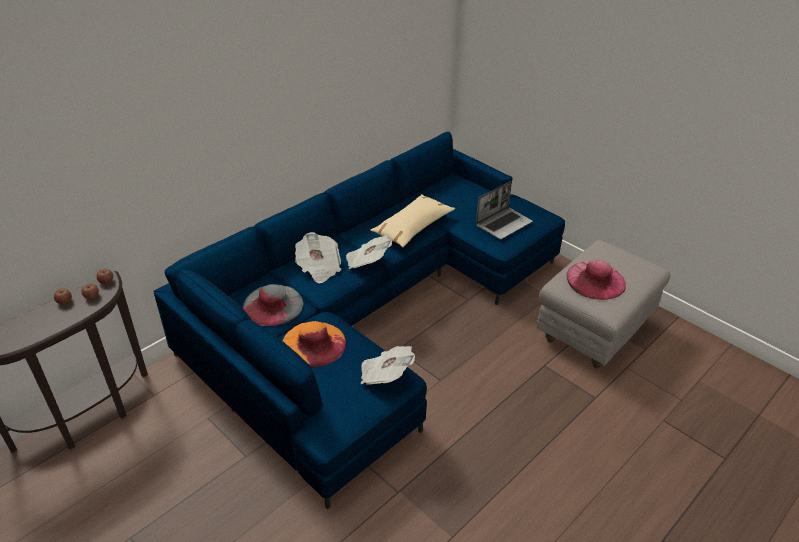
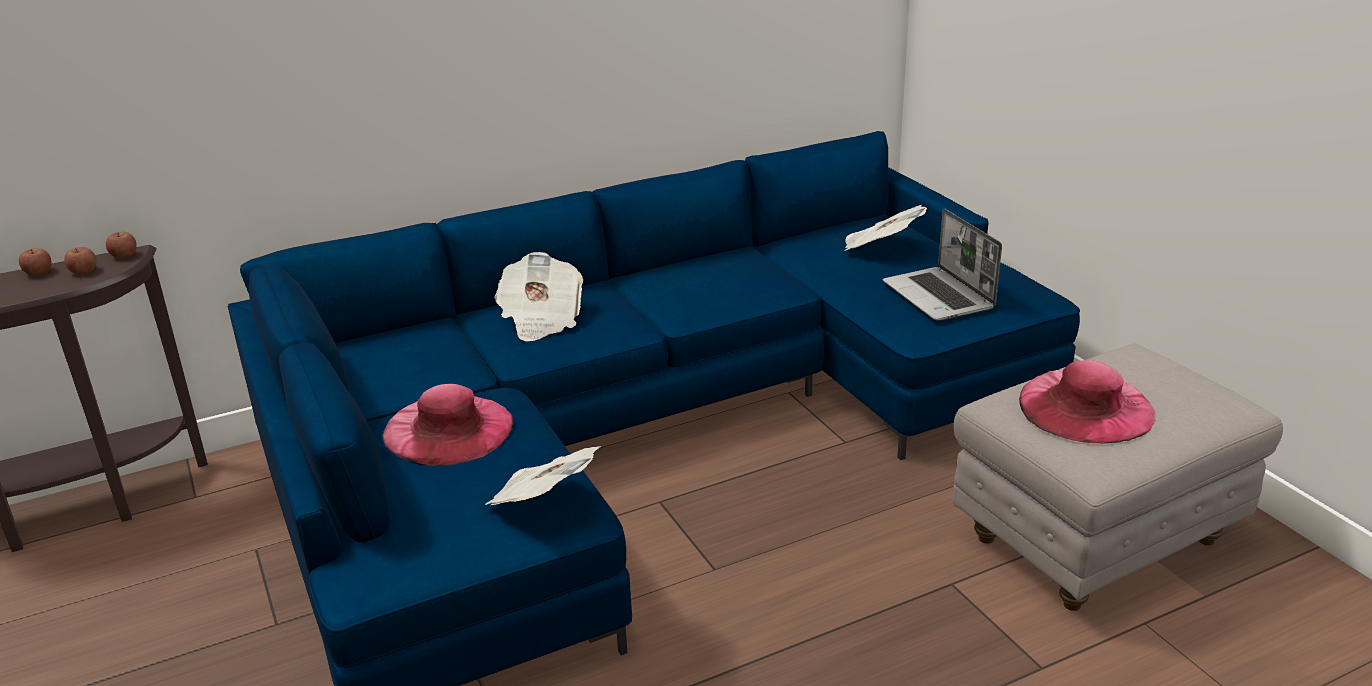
camera: 20 degrees right, 10 degrees down
(272, 305) = (421, 361): grey hat -> none
(313, 343) = (448, 429): orange hat -> pink hat
(367, 262) = (634, 322): newspaper -> newspaper (880, 248)
(412, 227) = (754, 282): beige pillow -> none
(503, 224) = (939, 296): laptop -> laptop turned 90 degrees clockwise

